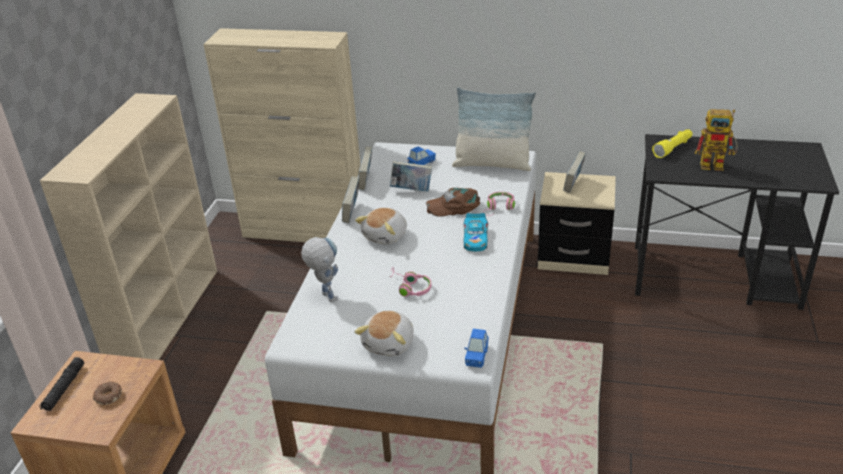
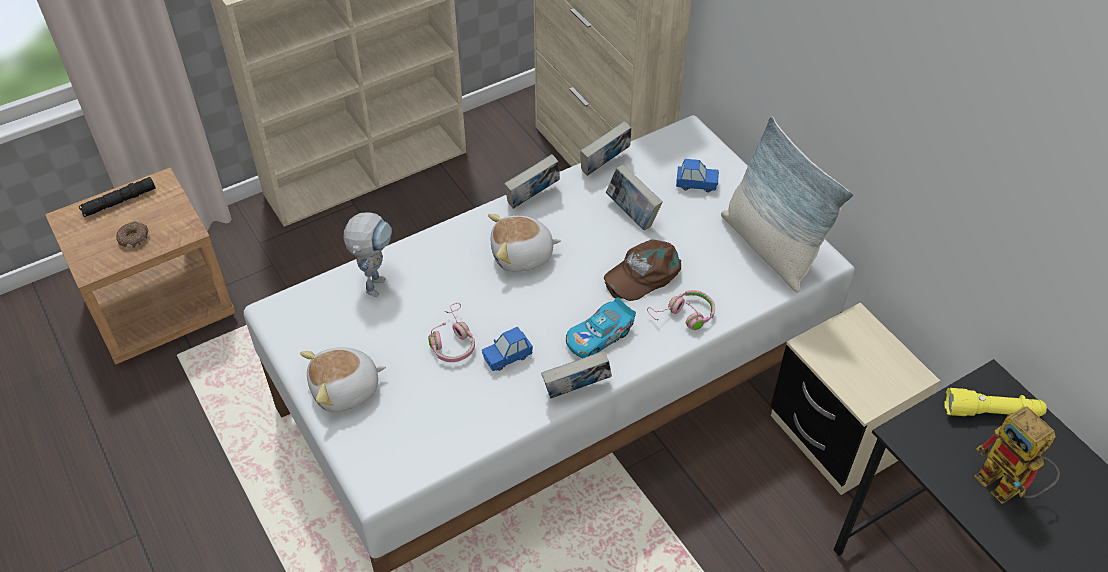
camera: 45 degrees right, 15 degrees up
(454, 206) = (643, 273): brown cap -> brown cap turned 75 degrees counterclockwise
(476, 356) = (391, 479): blue toy car -> blue toy car (507, 357)
(573, 185) = (864, 350): book -> book (576, 391)

